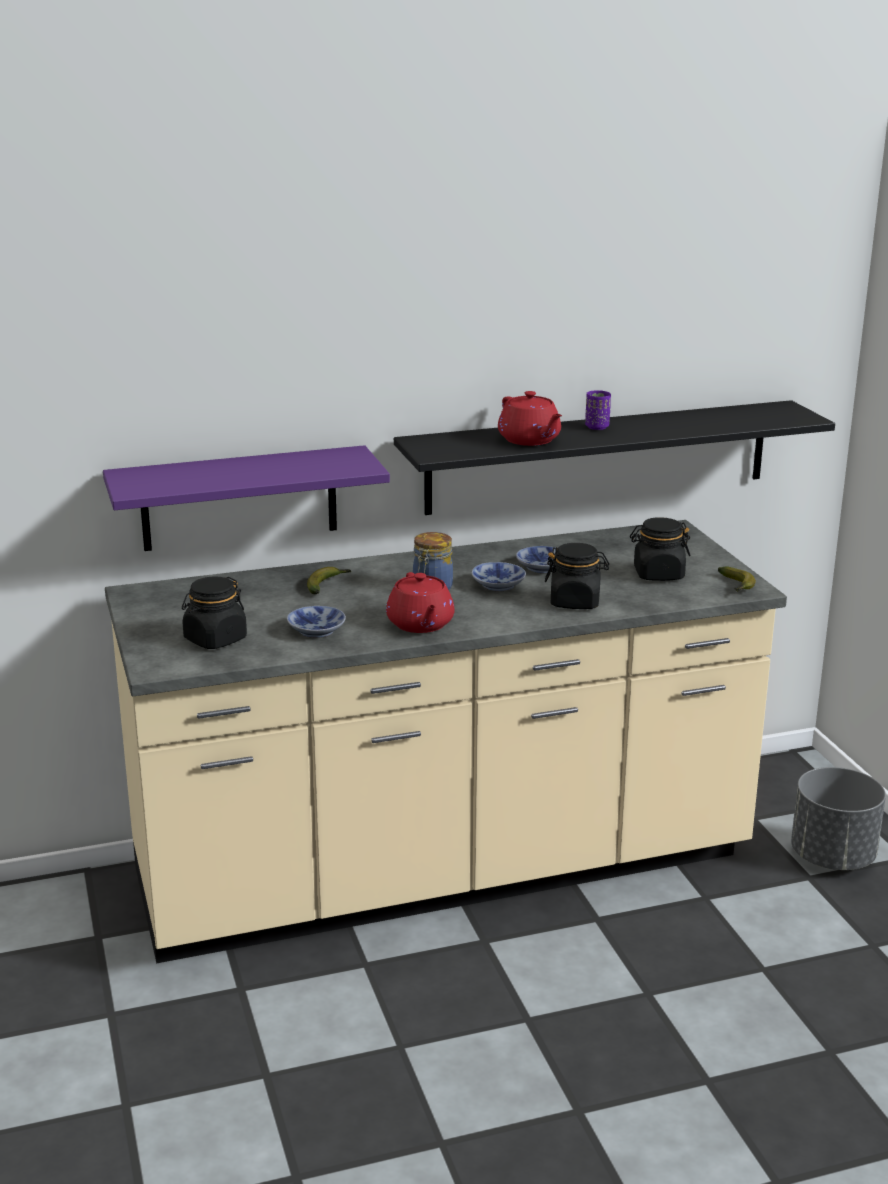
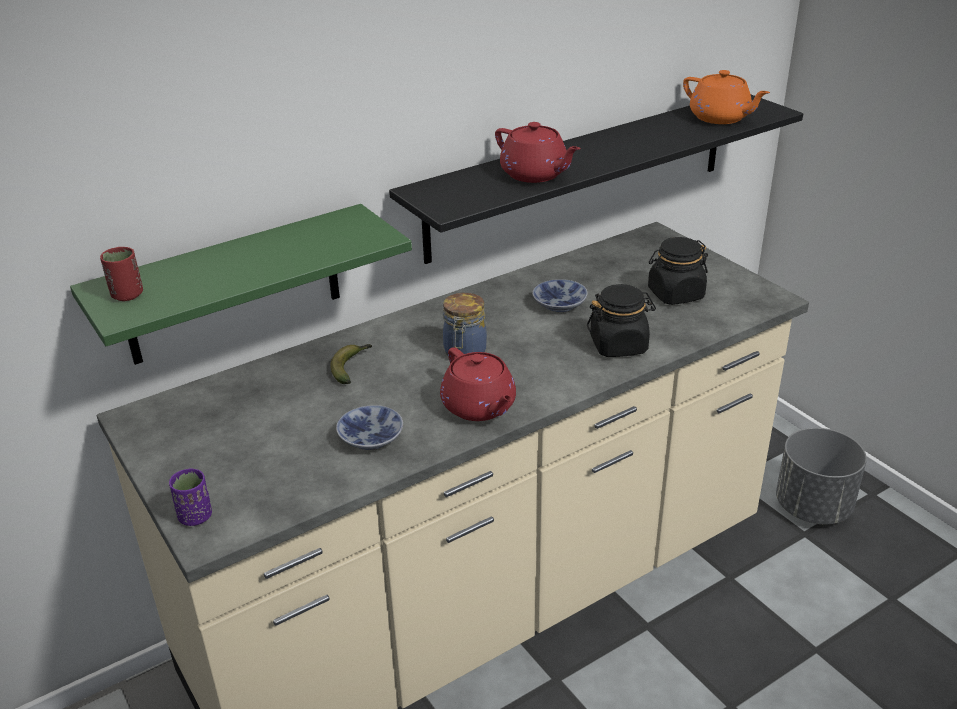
camera: 15 degrees left, 10 degrees up
(142, 480) = (127, 295): none -> red cup
(215, 639) = (260, 474): black jar -> none
(239, 498) = (233, 286): purple shelf -> green shelf
(496, 585) = (527, 335): bowl -> none
(597, 427) = (589, 148): purple cup -> purple cup (195, 517)
(736, 586) = (757, 297): banana -> none
(746, 418) = (720, 118): none -> orange teapot

